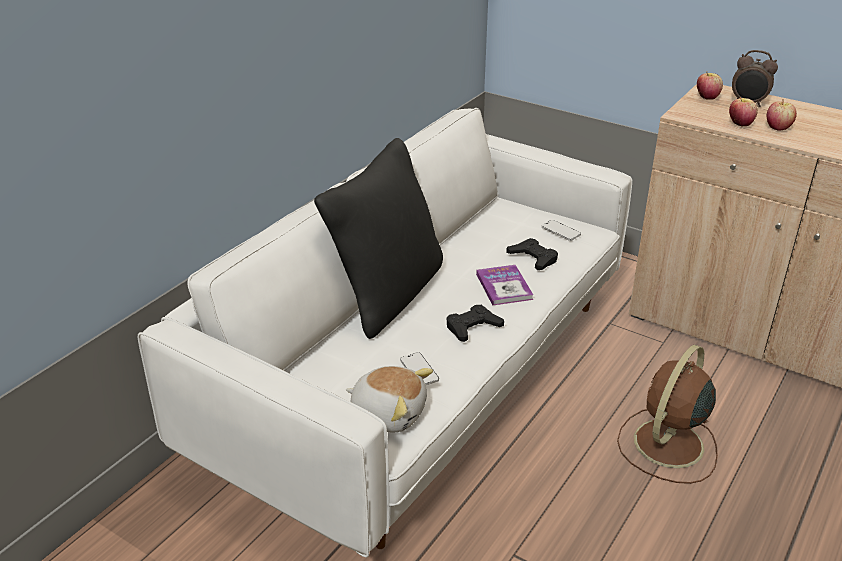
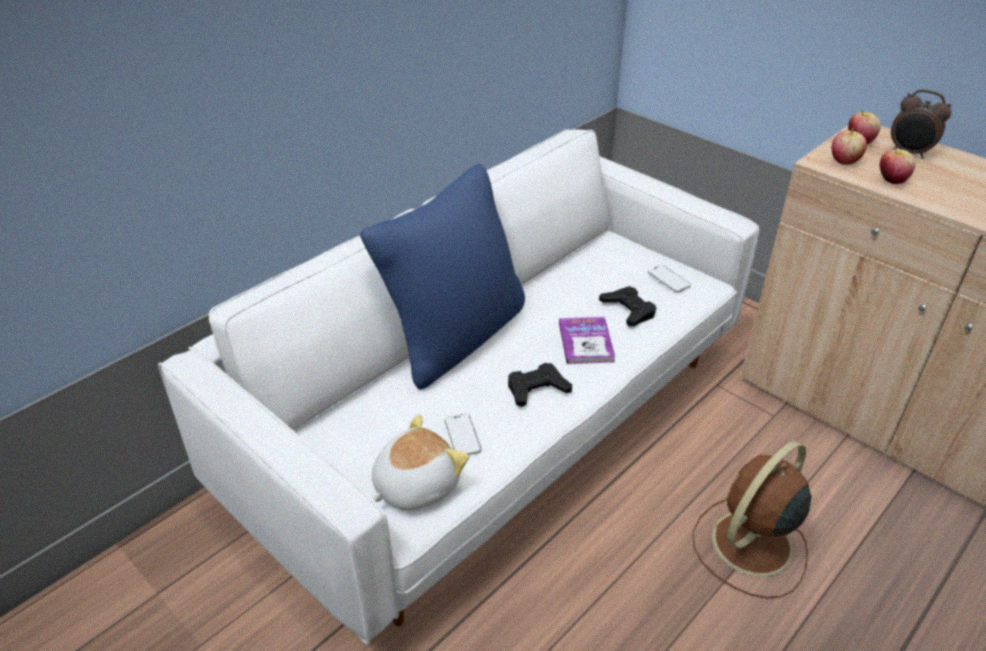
camera: 10 degrees right, 5 degrees up
(387, 294) = (454, 337): black pillow -> blue pillow
(389, 412) = (414, 485): plush toy -> plush toy turned 75 degrees counterclockwise
(778, 128) = (938, 189): apple -> apple (844, 161)

